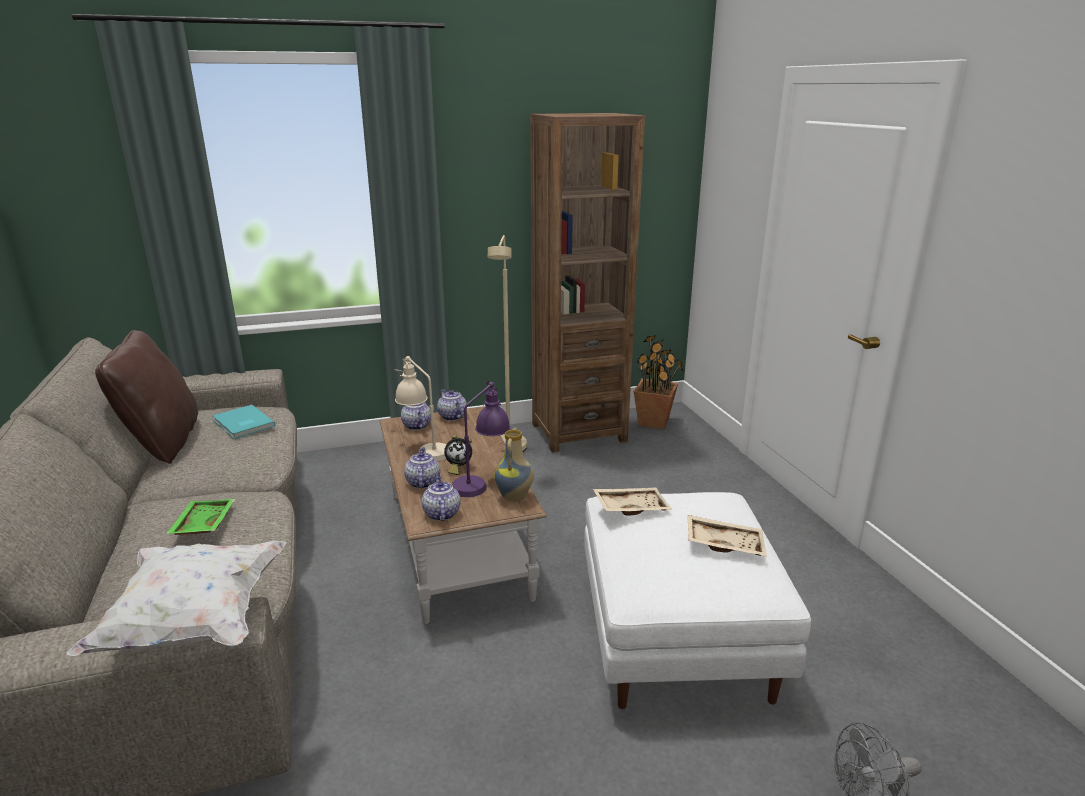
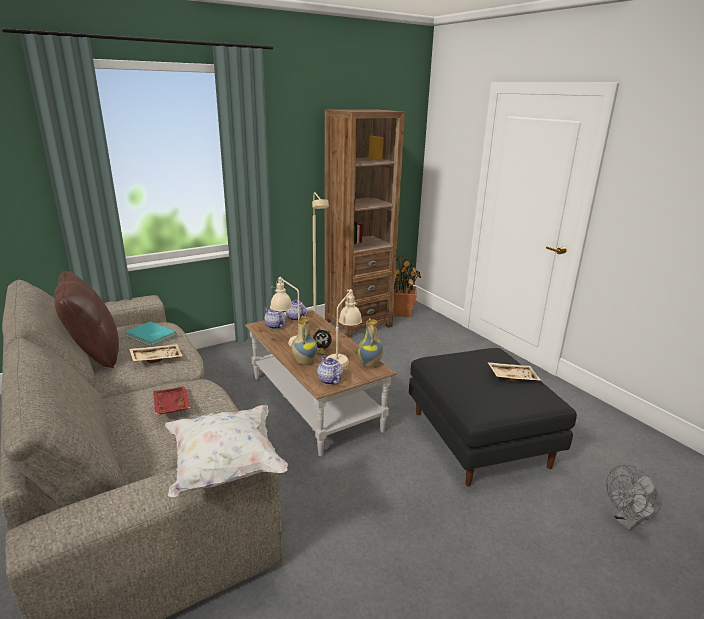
camera: 15 degrees left, 0 degrees up
(202, 525) = (170, 406): green tray -> red tray
(422, 482) = (303, 362): teapot -> vase
(481, 482) = (343, 357): purple table lamp -> beige table lamp
(630, 507) = (446, 362): beige tray -> beige tray (156, 358)
(678, 637) = (480, 440): white ottoman -> black ottoman

